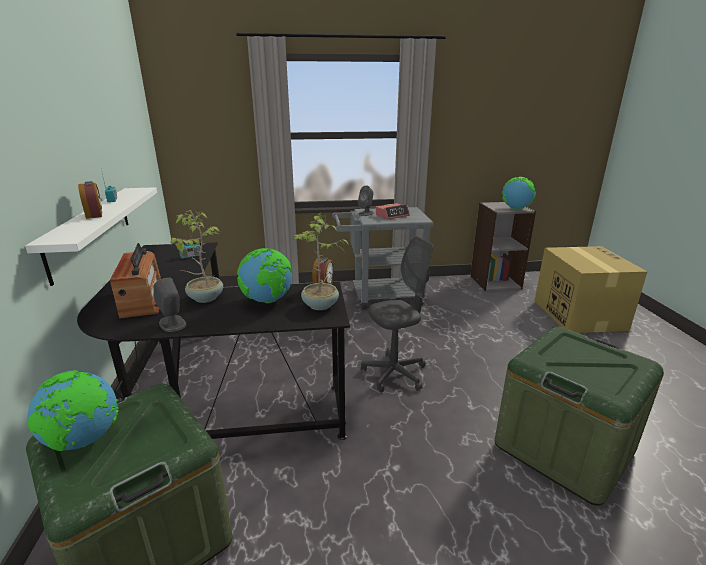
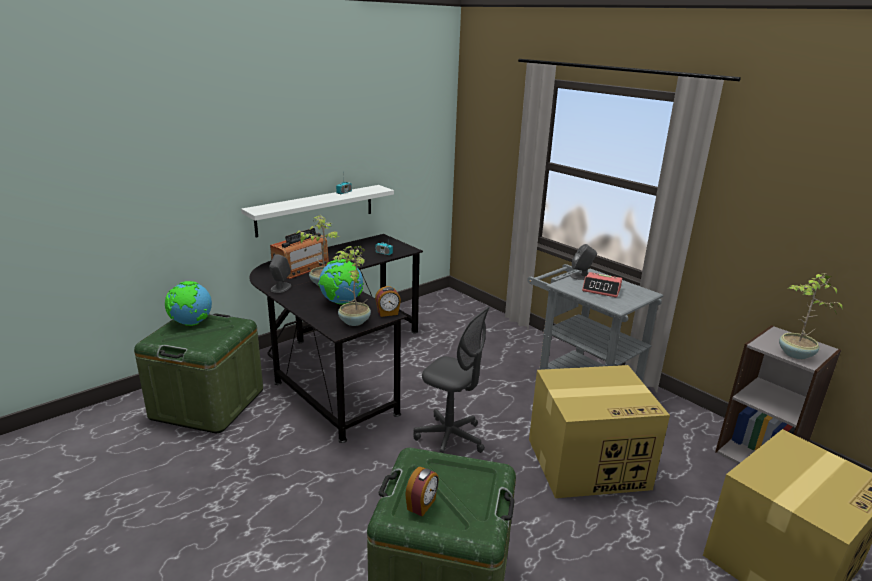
camera: 55 degrees right, 0 degrees up
(95, 215) = (307, 200): alarm clock -> alarm clock (422, 505)
(467, 331) = (588, 463): none -> cardboard box
(515, 208) = (795, 354): globe -> potted plant

